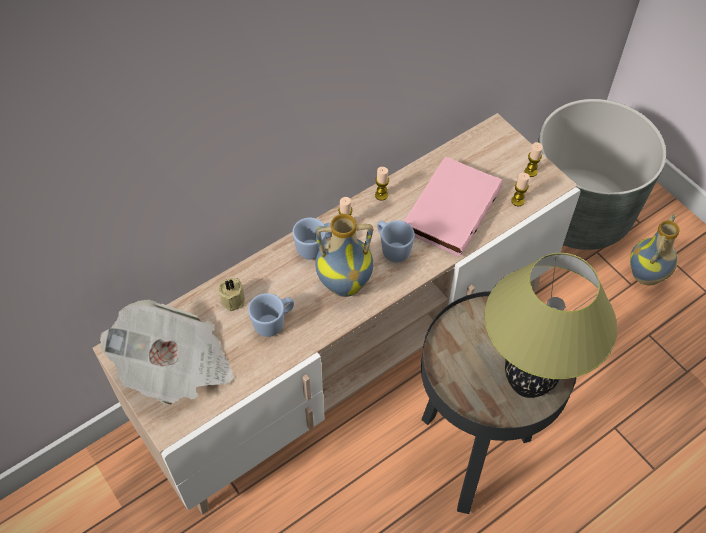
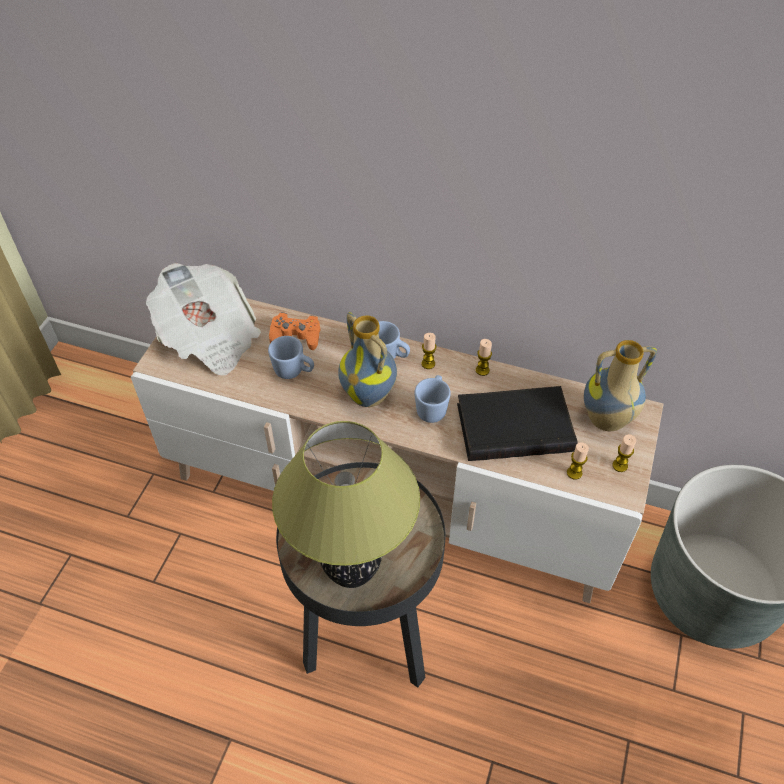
camera: 55 degrees right, 5 degrees down
(234, 299) = (296, 336): beige candle -> orange game controller
(450, 208) = (514, 426): pink book -> black book
(646, 276) = (698, 701): vase -> vase (606, 421)

